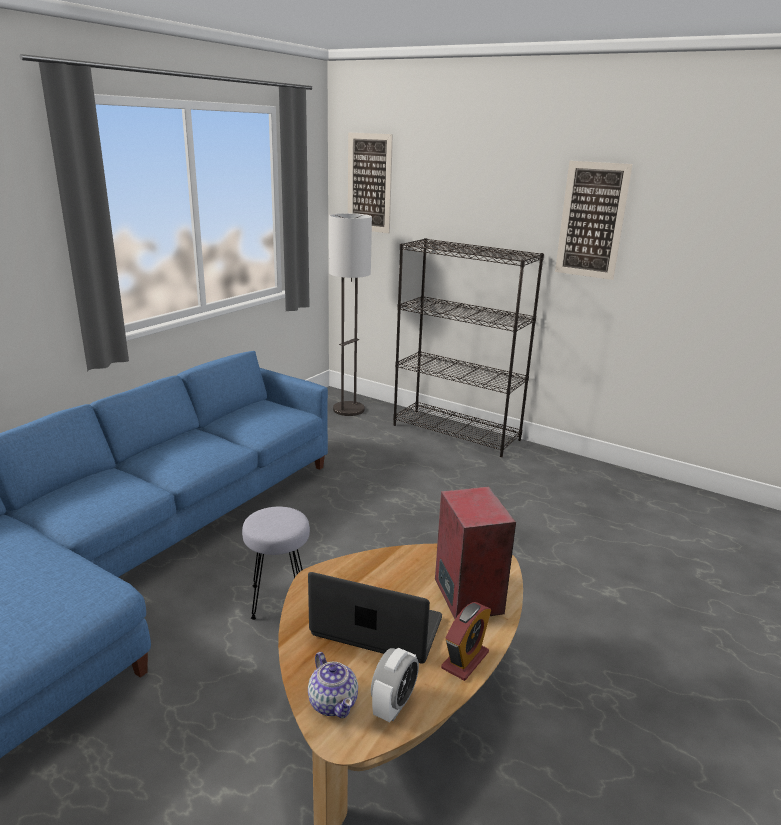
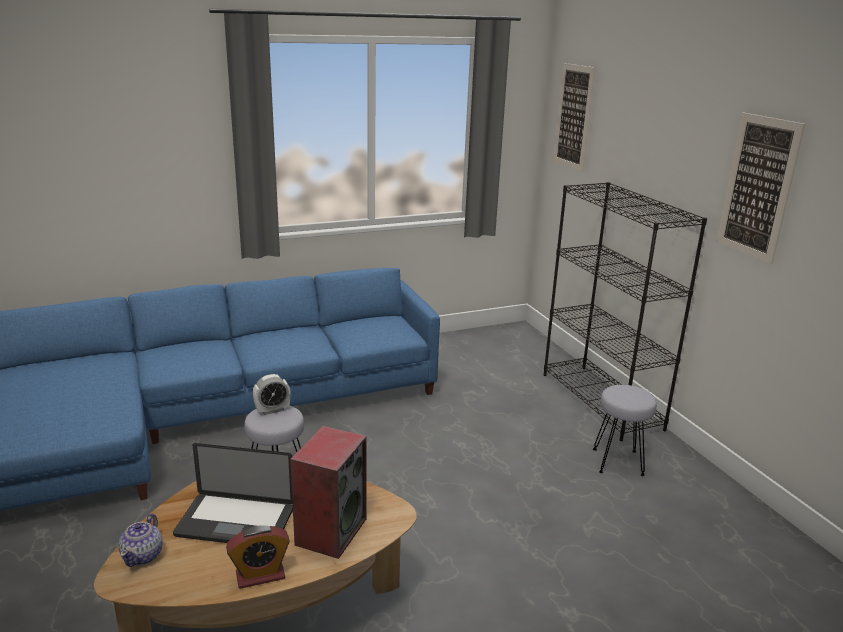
camera: 35 degrees right, 0 degrees up
(348, 409) = (517, 348): floor lamp -> none
(377, 627) = (235, 522): laptop -> laptop turned 135 degrees clockwise
(393, 705) = (173, 578): alarm clock -> alarm clock (272, 410)
(517, 472) = (618, 462): none -> grey stool

